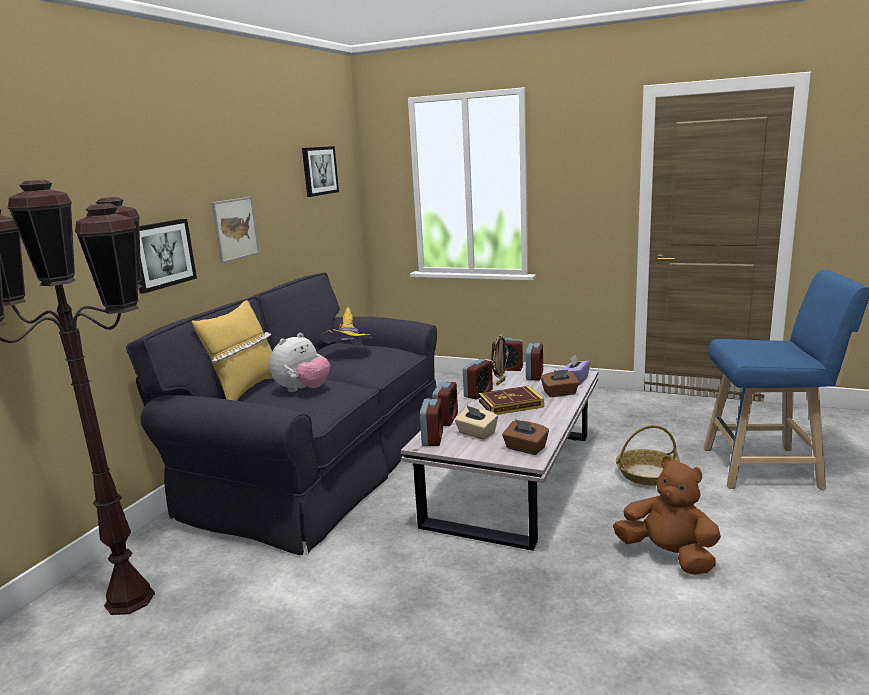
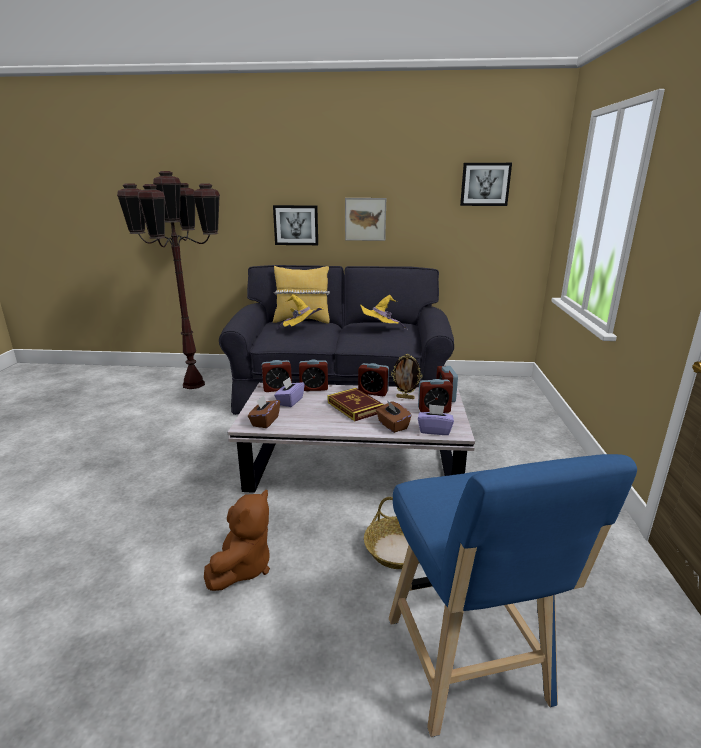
camera: 70 degrees right, 5 degrees up
(302, 390) = (302, 331): plush toy -> yellow hat
(476, 433) = (290, 401): beige tissue box -> purple tissue box

